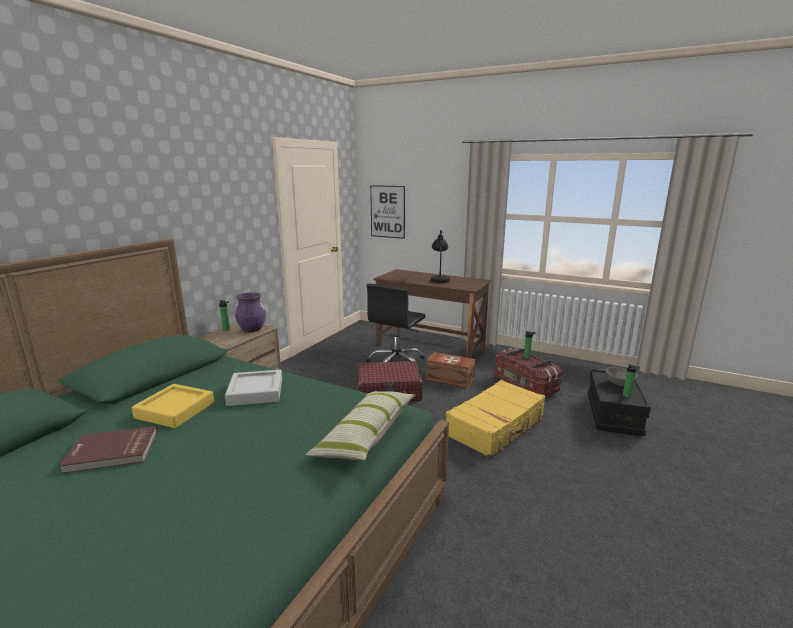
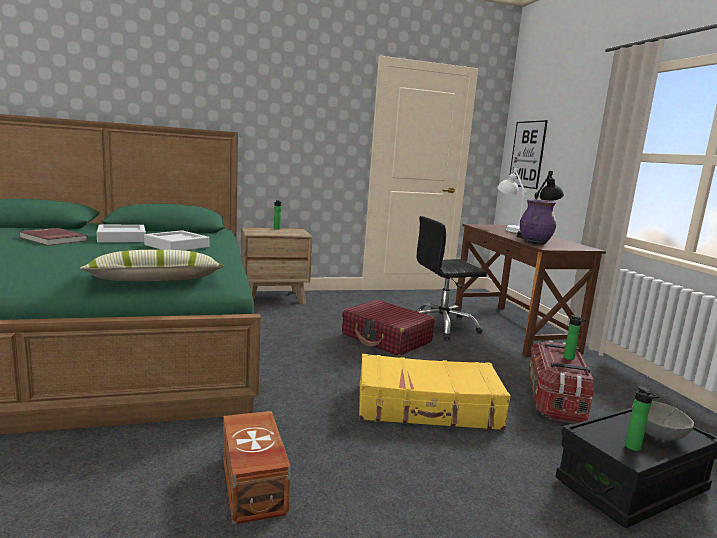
camera: 45 degrees right, 5 degrees down
(175, 410) = (122, 238): yellow tray -> grey tray
(252, 330) = (291, 233): purple vase -> purple vase (534, 243)
(409, 275) = (511, 229): none -> white table lamp
(450, 379) = (471, 357): brown storage box -> brown storage box (252, 485)

